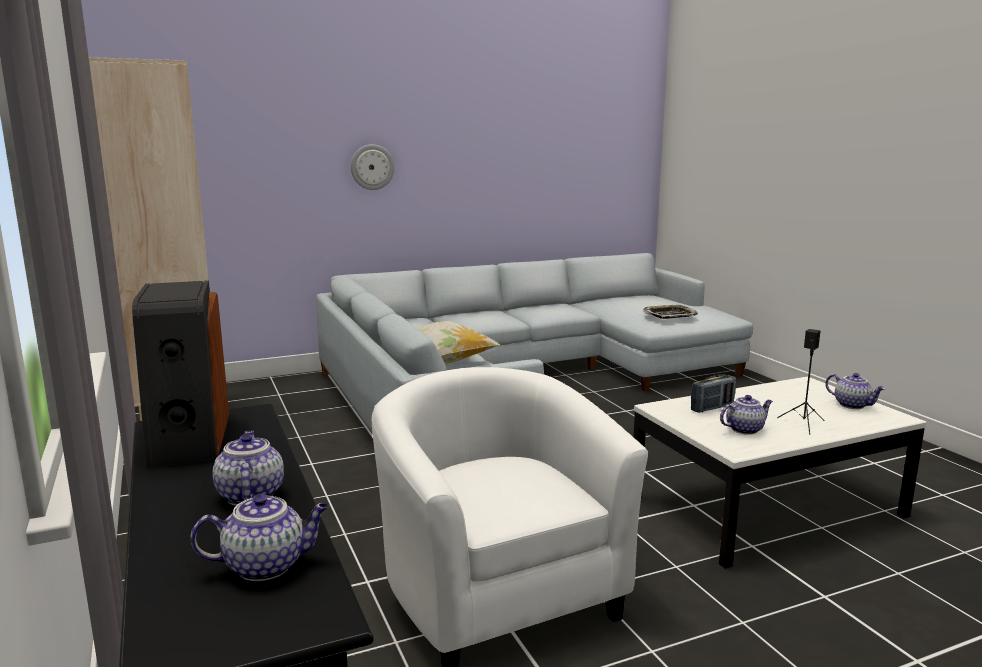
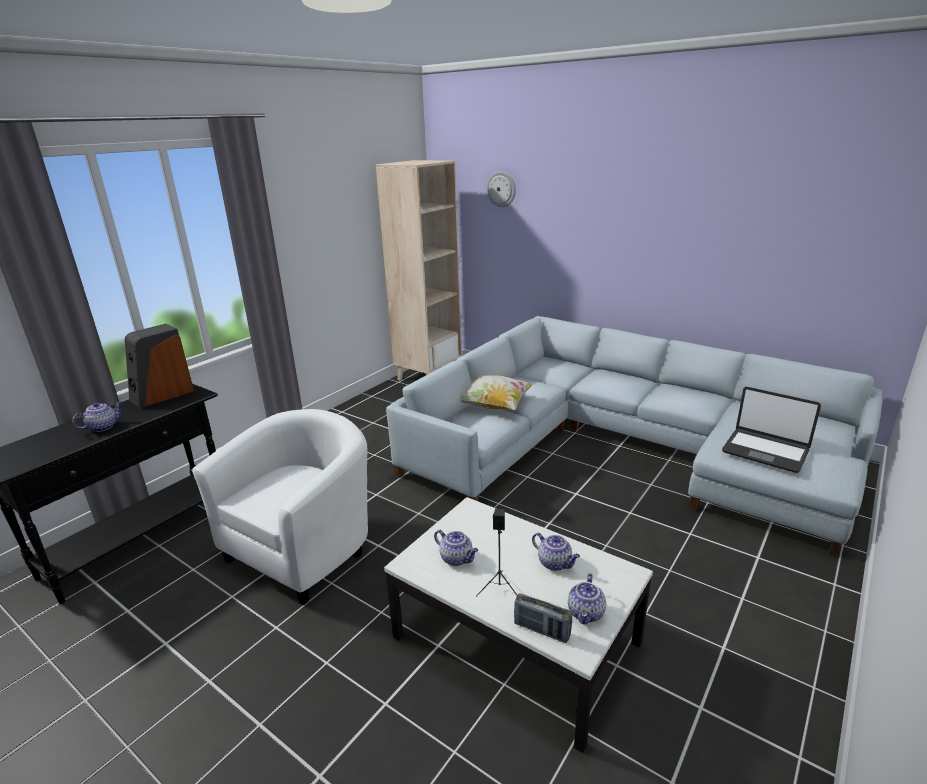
camera: 60 degrees right, 10 degrees up
(267, 565) = (40, 451): teapot -> teapot (555, 563)
(372, 167) = (585, 236): wall clock -> wall clock (501, 189)
(669, 315) = (765, 451): tray -> laptop
(712, 408) = (494, 532): radio -> radio (542, 630)

